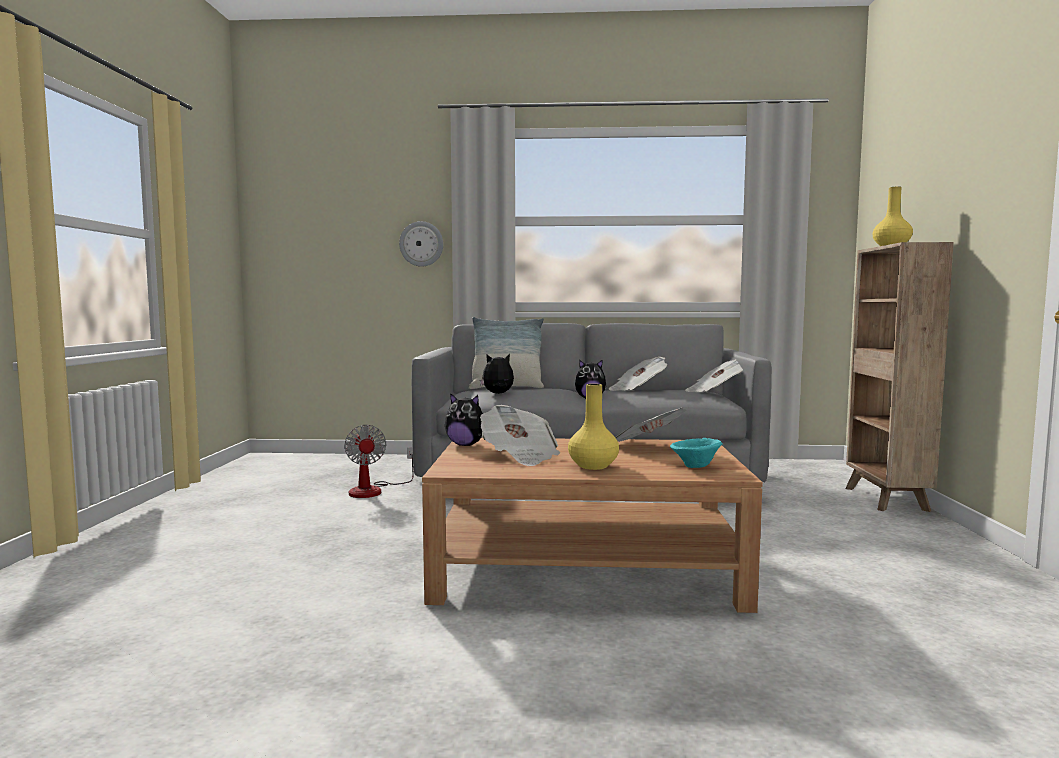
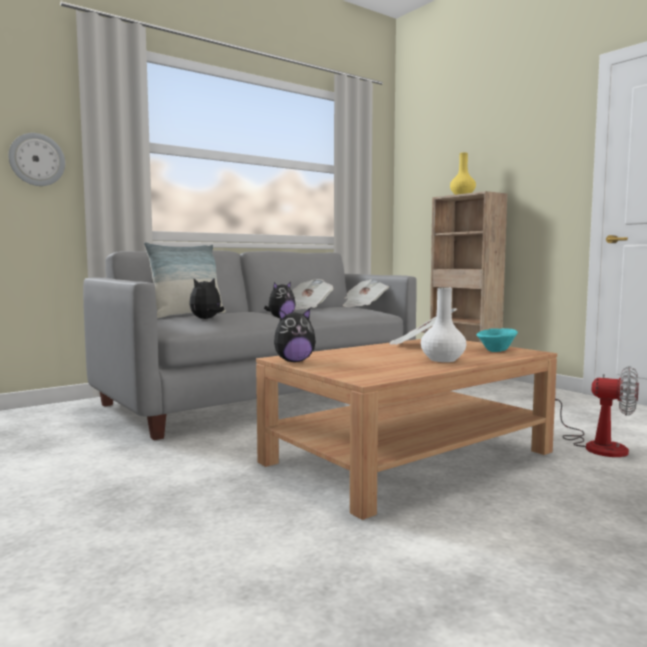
camera: 40 degrees left, 0 degrees up
(374, 490) = (70, 445): fan -> fan (597, 445)
(519, 456) = (370, 362): newspaper -> none
(593, 466) = (443, 360): yellow vase -> white vase

